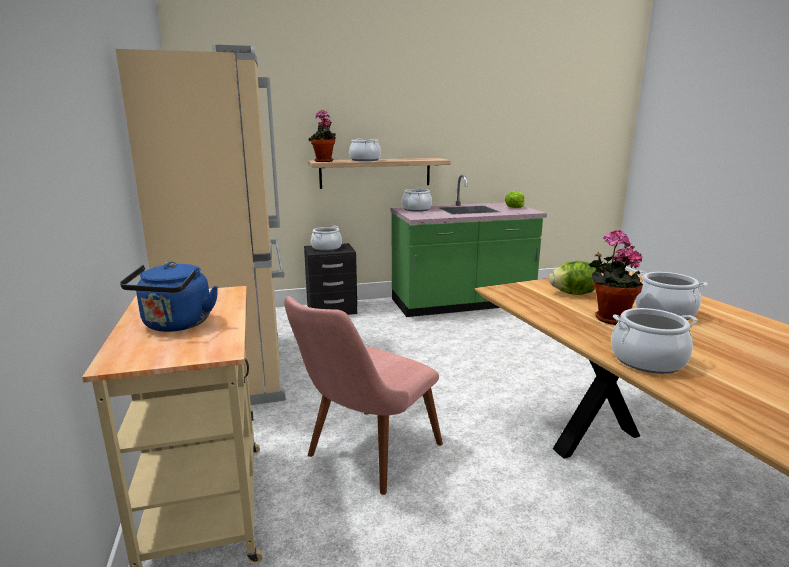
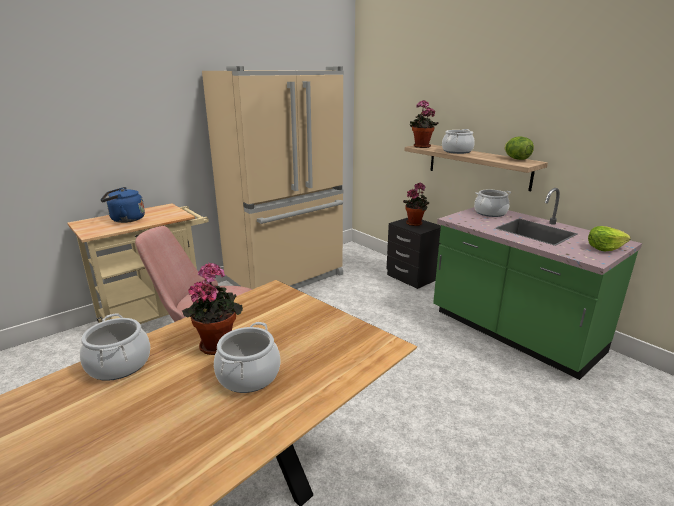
camera: 65 degrees right, 5 degrees up
(326, 248) = (415, 223): cooking pot -> potted plant
(573, 294) = (285, 322): lettuce -> lettuce (516, 159)

